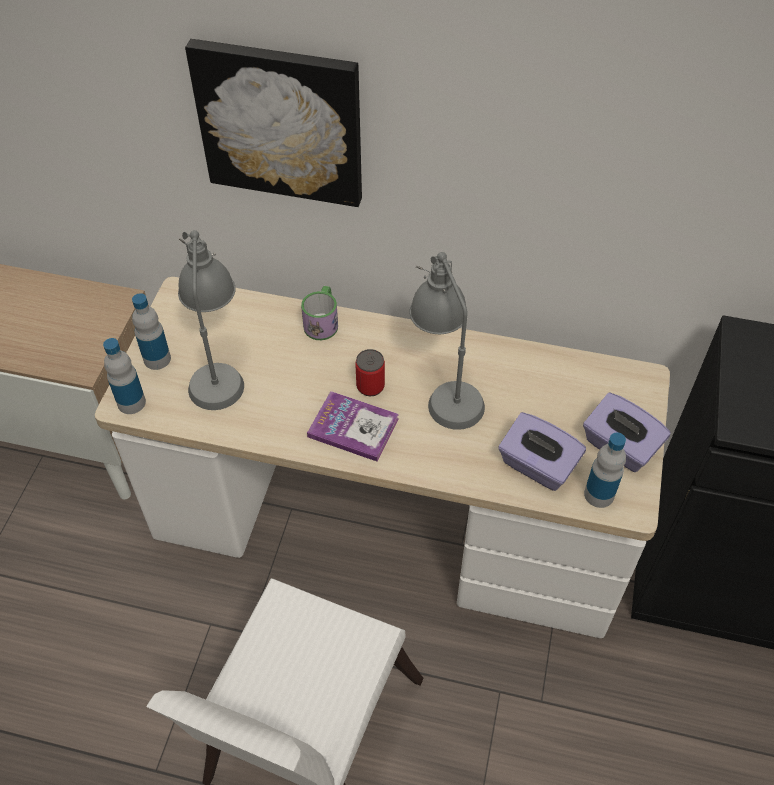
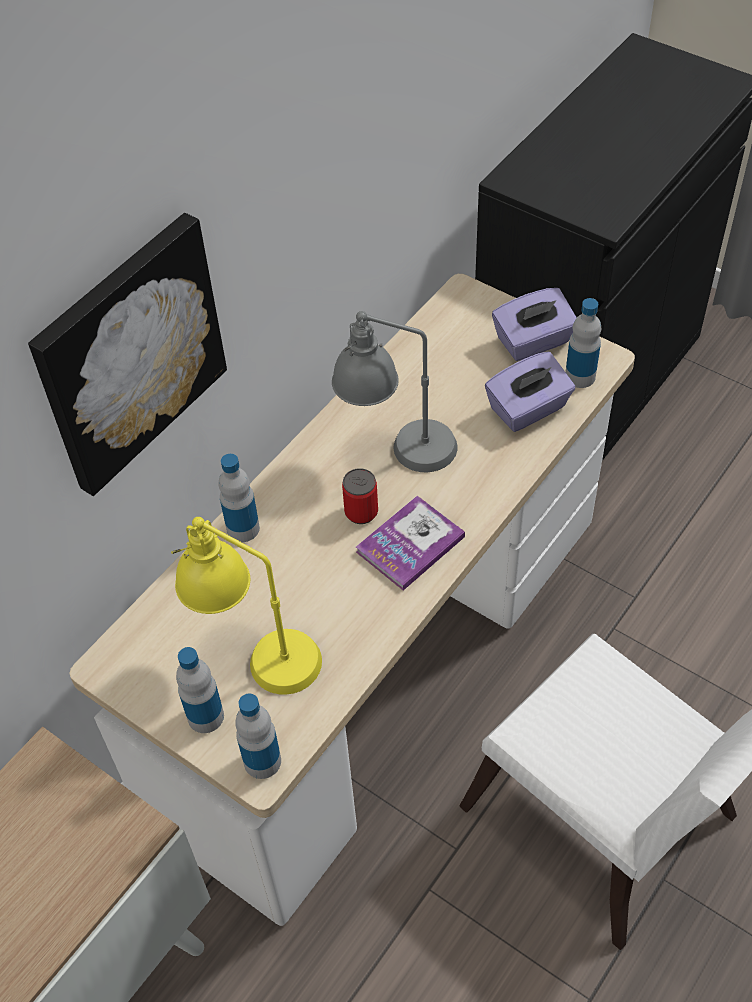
camera: 65 degrees left, 0 degrees up
(217, 368) = (255, 654): grey table lamp -> yellow table lamp
(322, 322) = (243, 528): mug -> bottle

